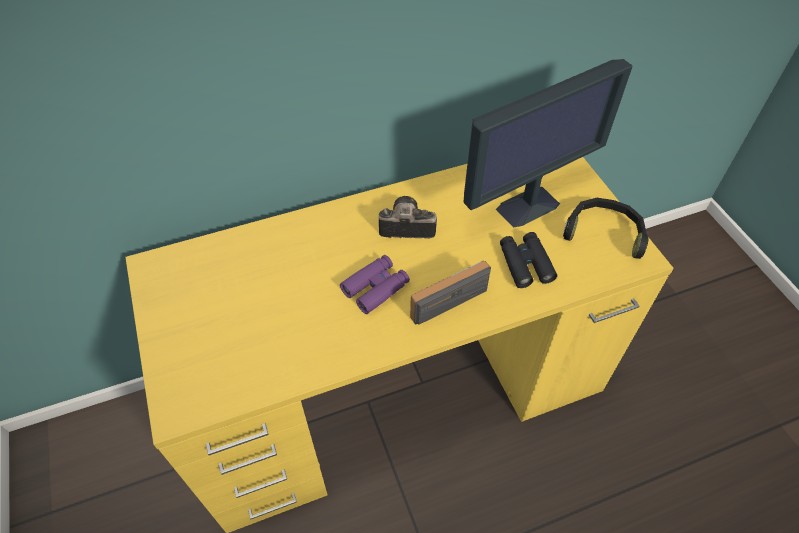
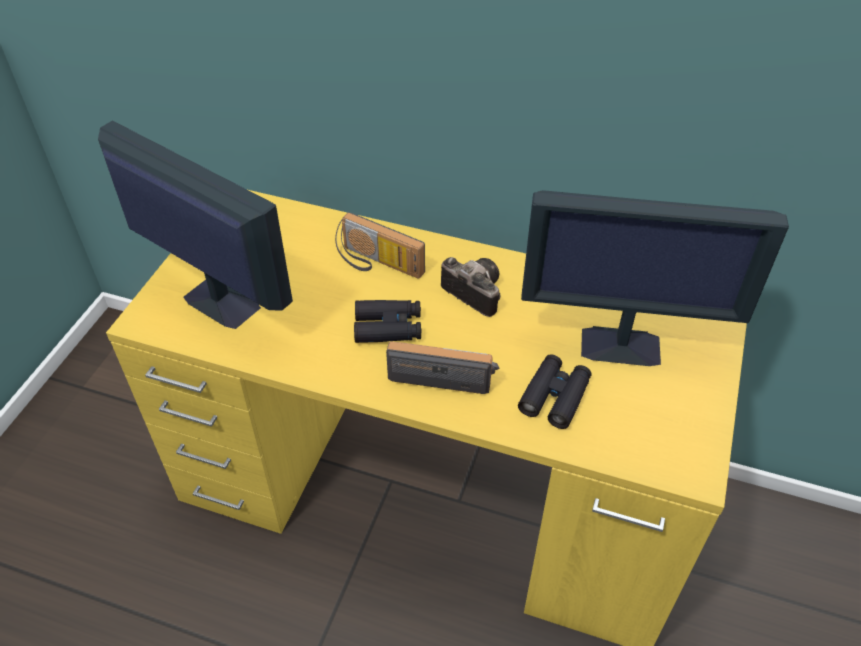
camera: 40 degrees right, 5 degrees down
(227, 353) = (219, 301): none -> monitor
(318, 247) = (376, 264): none -> radio
(375, 288) = (388, 327): purple binoculars -> black binoculars
(604, 232) = (679, 421): black headphones -> none

